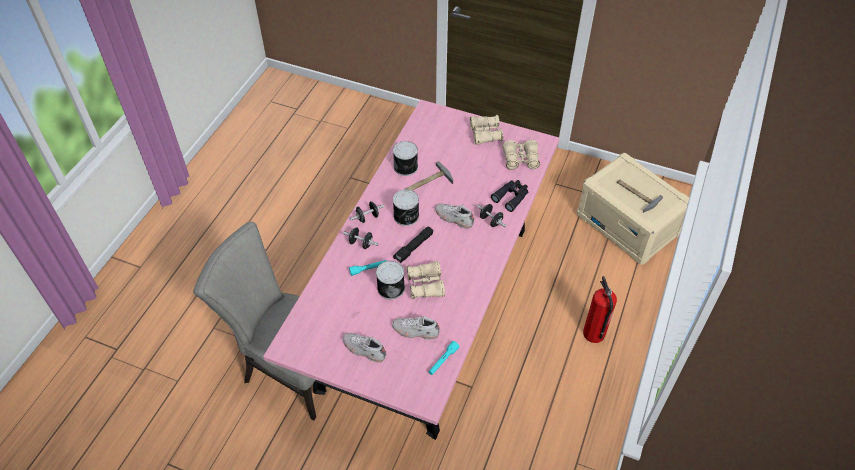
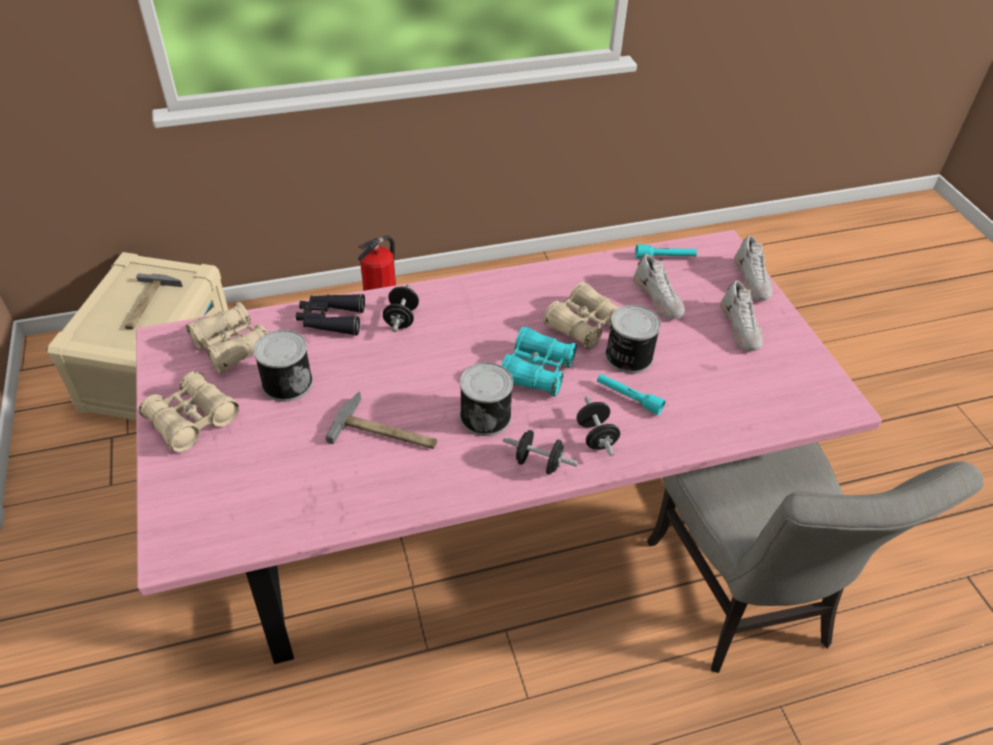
camera: 130 degrees left, 5 degrees down
(406, 167) = (372, 484): can -> can (286, 382)
(414, 248) = (537, 371): black flashlight -> turquoise binoculars
(454, 218) = (435, 359): white shoe -> white shoe (752, 280)

